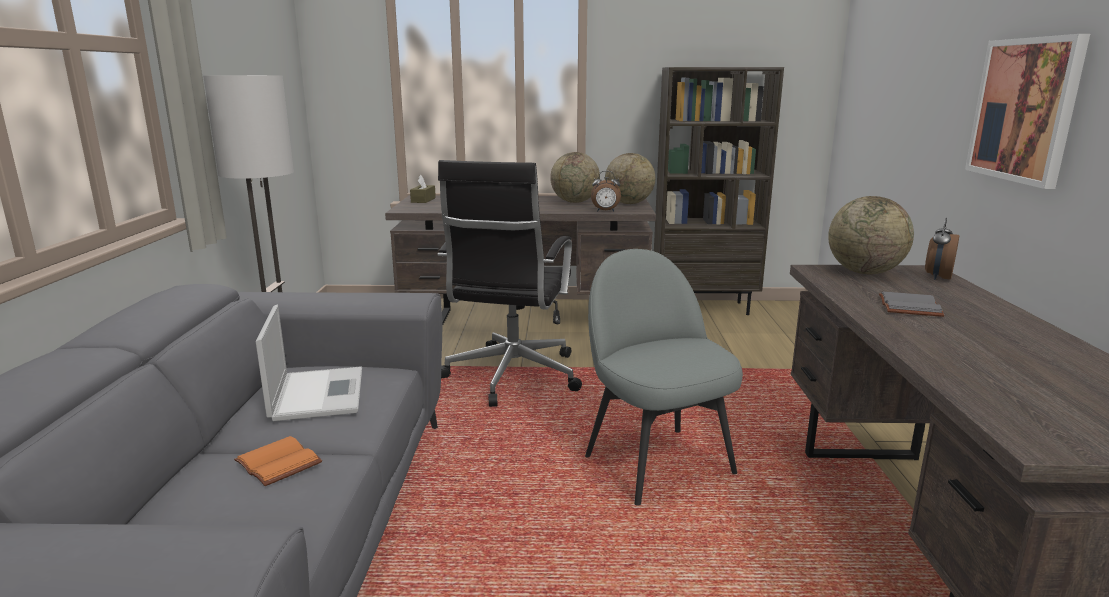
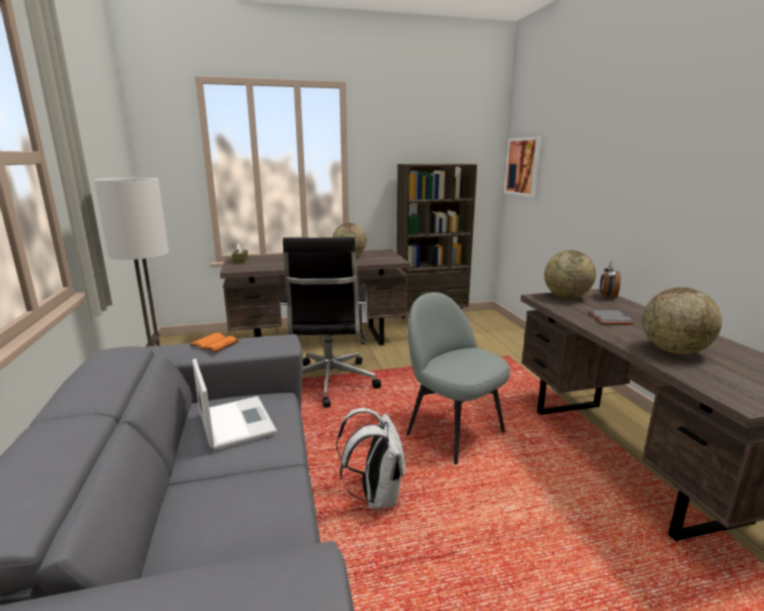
camera: 15 degrees left, 0 degrees up
(281, 462) = (242, 484): orange book -> orange book (216, 344)
(502, 527) = (376, 495): none -> white backpack
(605, 211) = (376, 262): alarm clock -> none
(629, 203) = (386, 255): globe -> globe (674, 351)
(1025, 110) = (646, 195): picture -> picture (523, 166)

